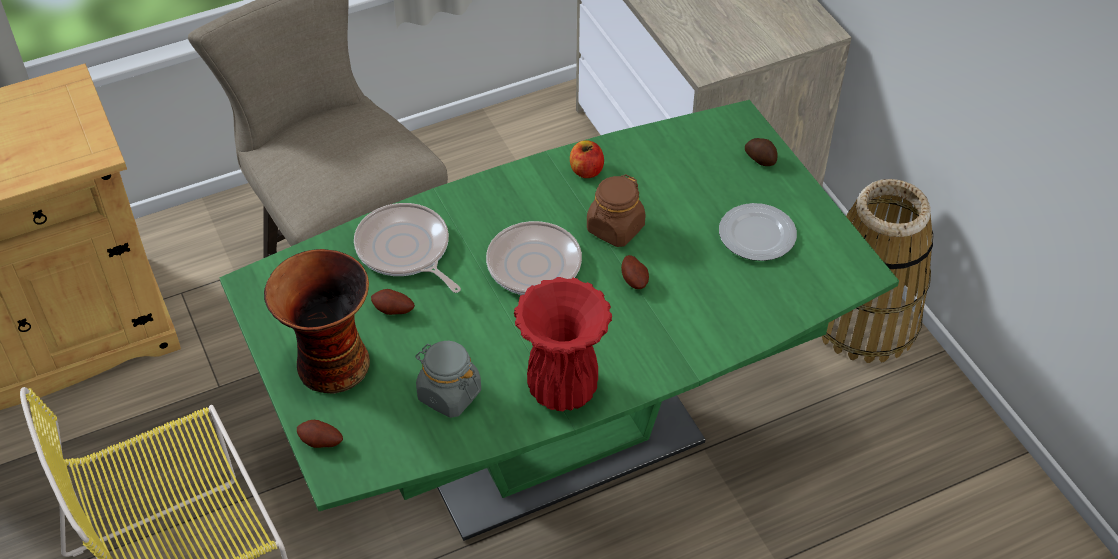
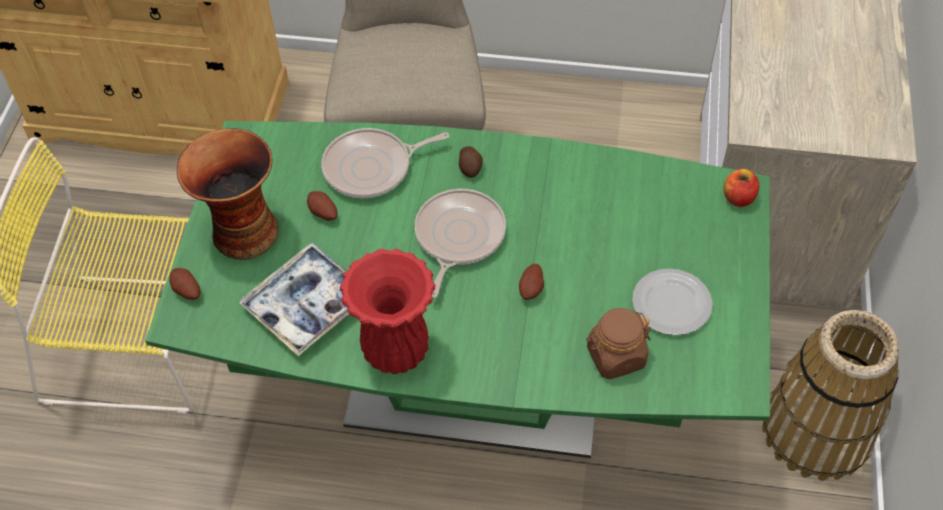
camera: 35 degrees right, 5 degrees up
(405, 250) = (372, 168): frying pan -> frying pan turned 105 degrees counterclockwise
(449, 394) = (307, 305): grey jar -> tray
(586, 170) = (570, 171): apple -> apple (738, 197)
(615, 229) = (553, 235): brown jar -> brown jar (615, 356)
(760, 158) = (733, 235): potato -> potato (470, 167)

